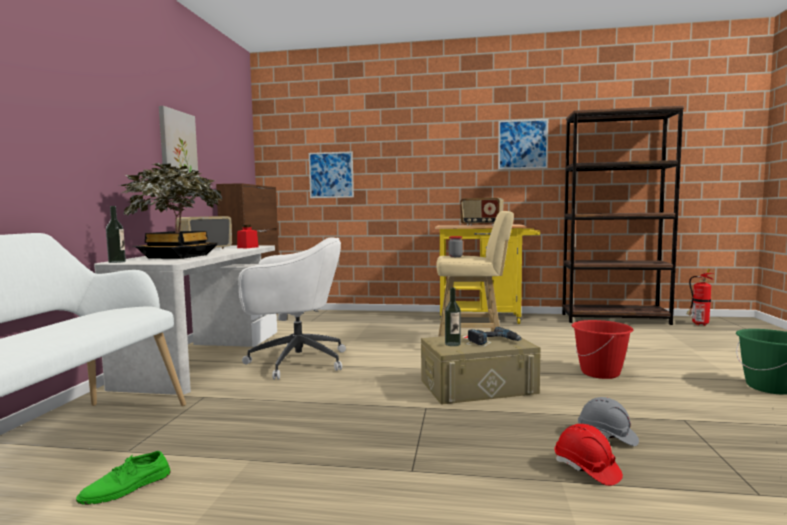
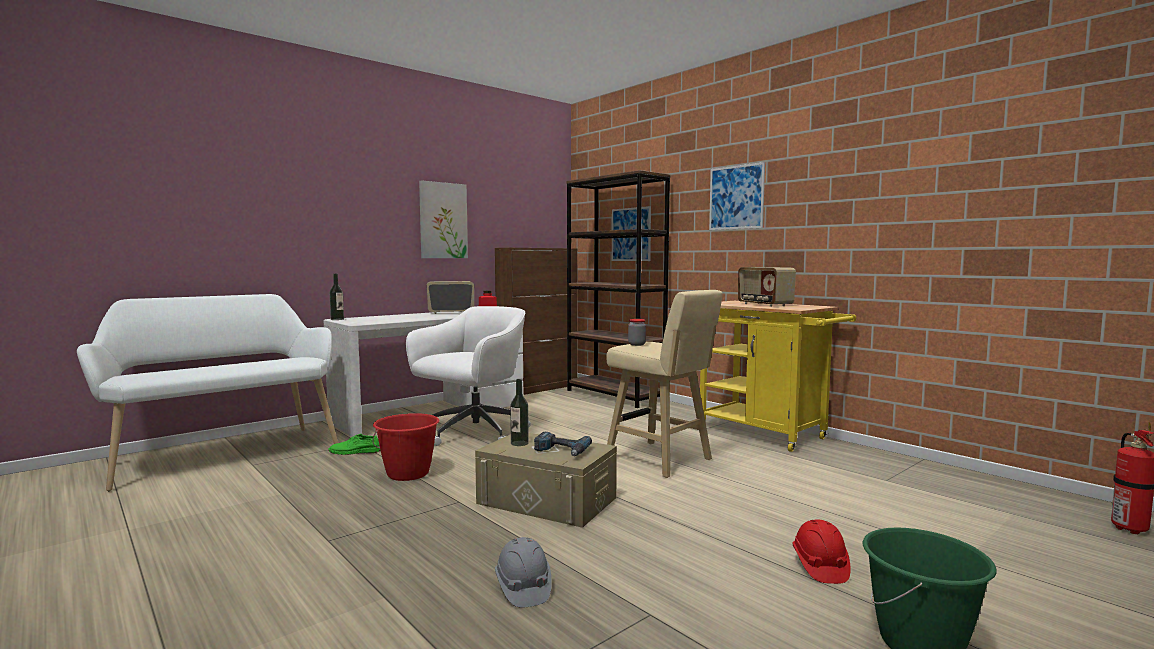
camera: 40 degrees right, 0 degrees up
(126, 488) = (207, 485): green shoe -> green shoe (354, 452)
(178, 256) = (392, 318): potted plant -> none
(294, 362) = (473, 433): white office chair -> white office chair turned 90 degrees counterclockwise
(522, 144) = (847, 187): picture -> picture (736, 197)
(586, 469) = (425, 600): red hard hat -> red hard hat (820, 566)
(600, 373) = (715, 533): red bucket -> red bucket (408, 474)
(614, 319) = (968, 480): brown bookcase -> brown bookcase (615, 395)

